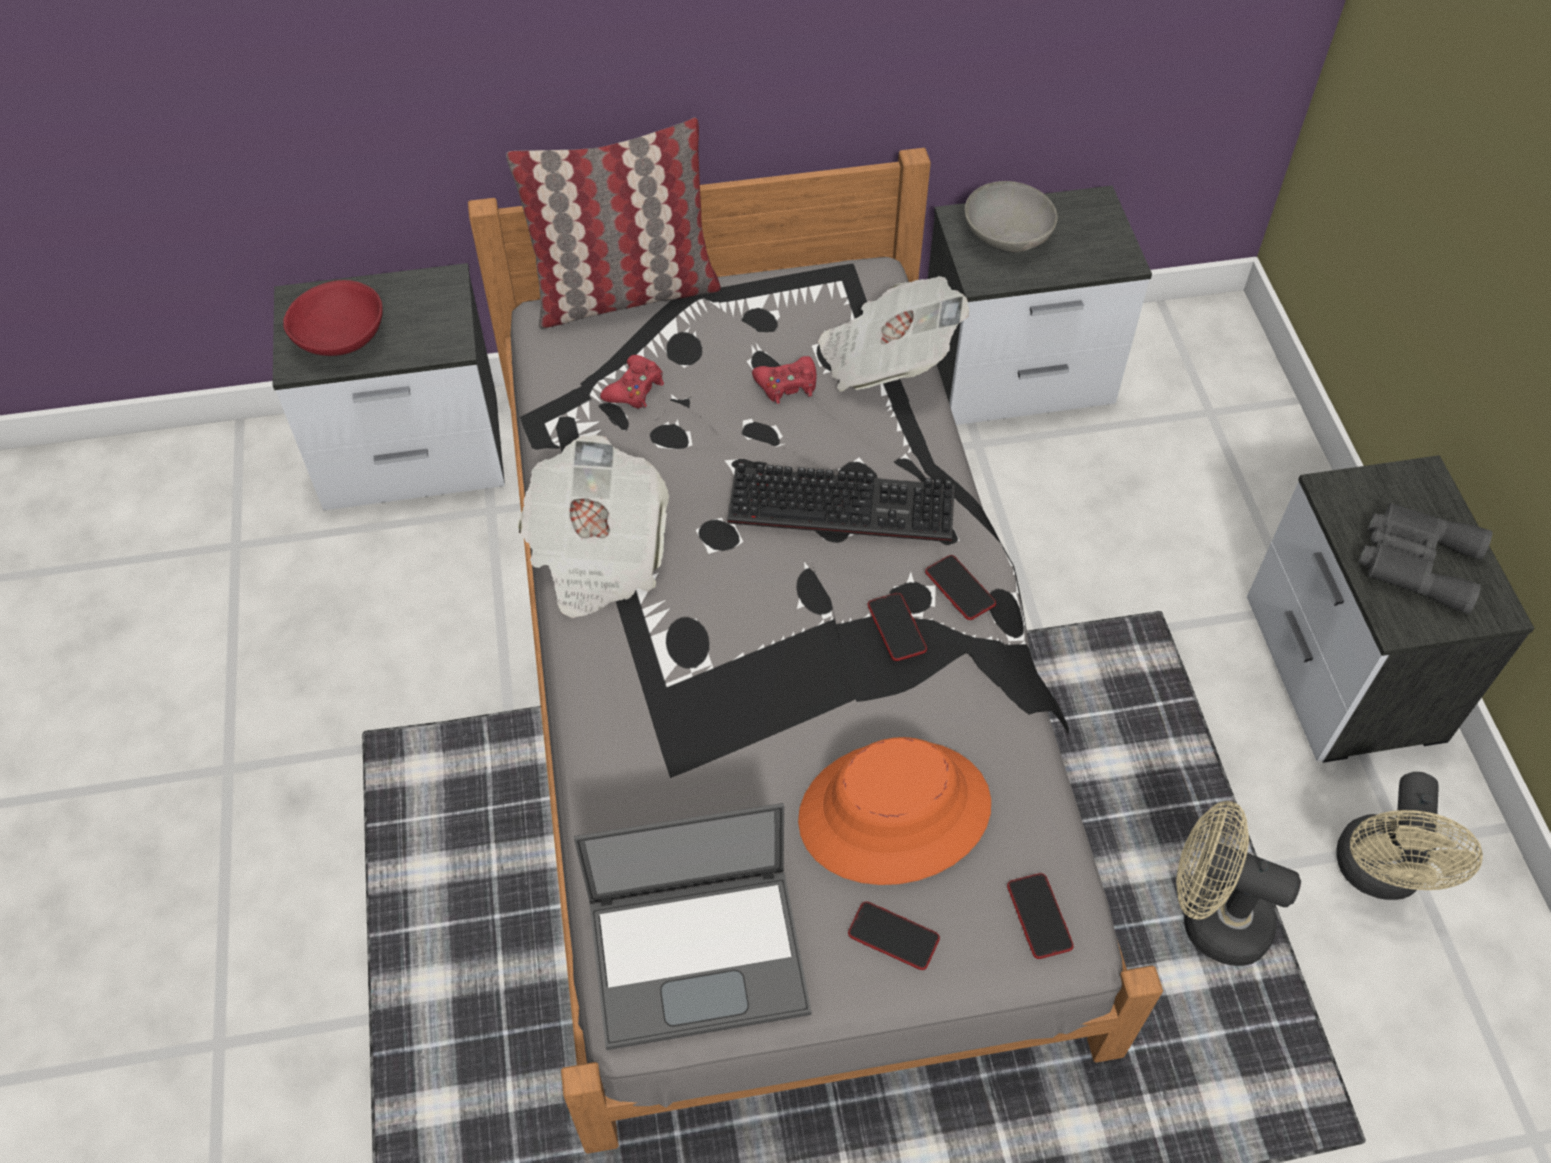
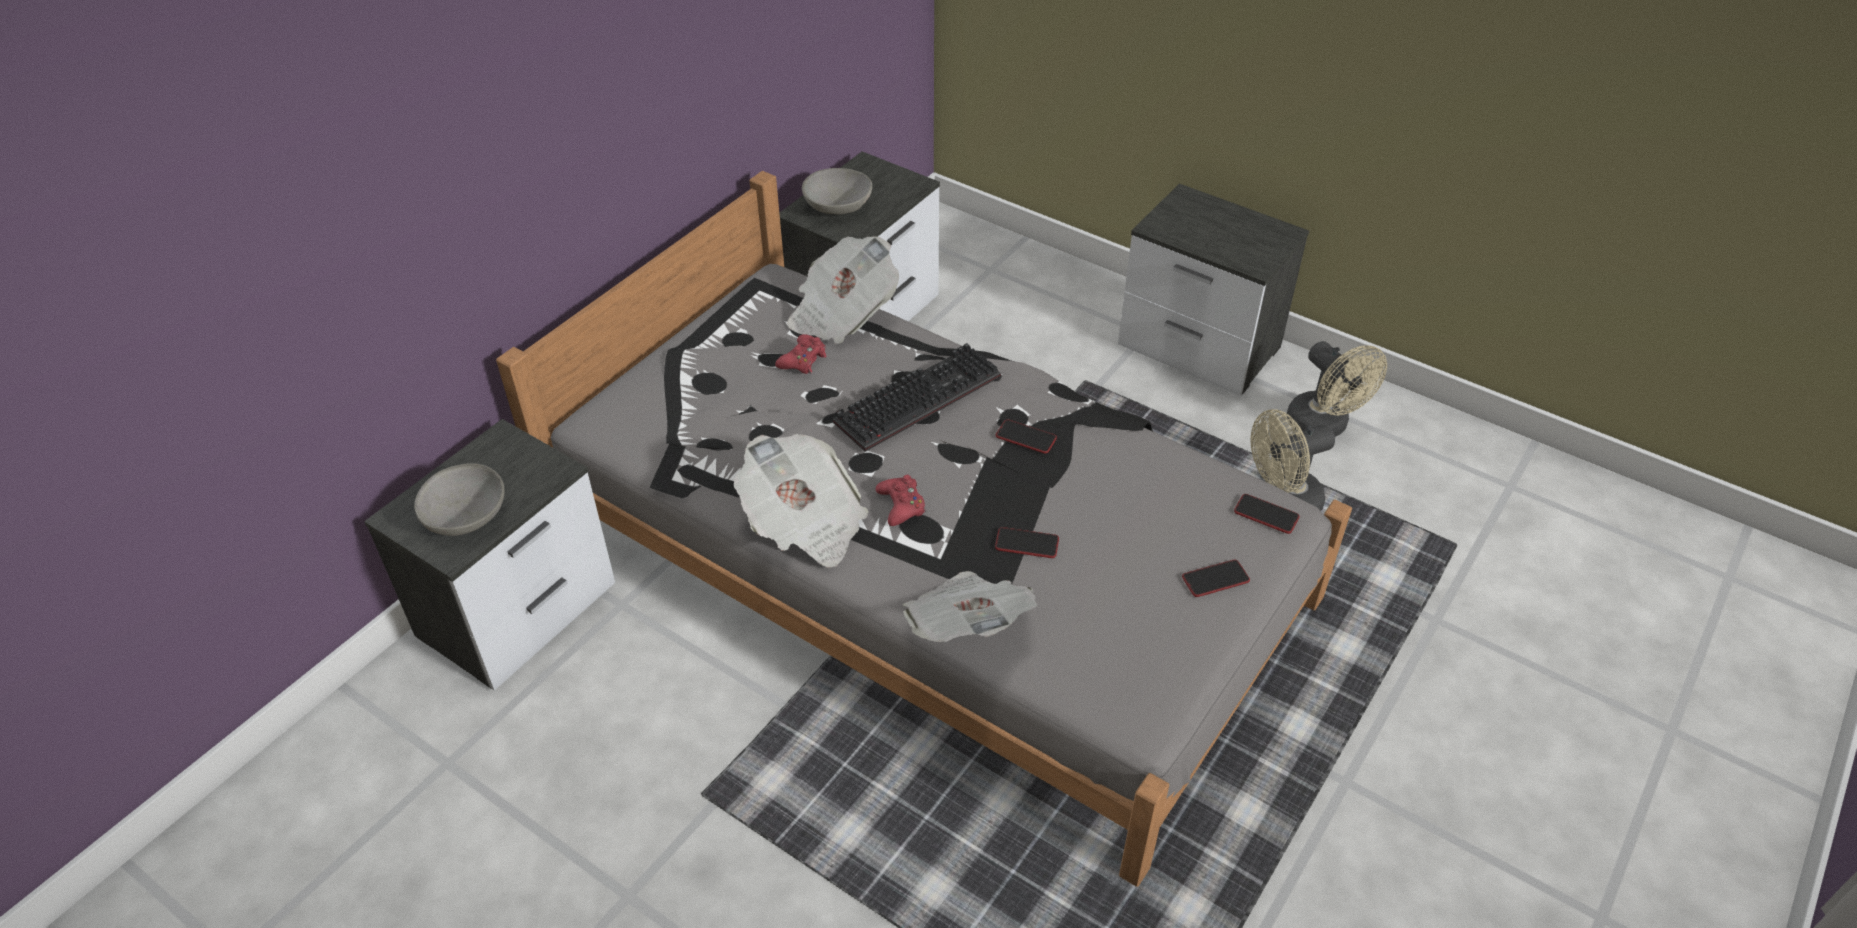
camera: 45 degrees left, 10 degrees down
(341, 339) = (467, 517): red bowl -> grey bowl
(606, 774) = (967, 627): none -> newspaper
(625, 293) = (626, 378): pillow -> none
(635, 389) = (709, 422): red game controller -> red game controller (901, 505)
(700, 953) = (1136, 668): laptop -> none
(894, 813) = (1141, 524): orange hat -> none
(960, 588) = (1033, 395): phone -> phone (1027, 544)
(1415, 561) = (1228, 234): grey binoculars -> none

